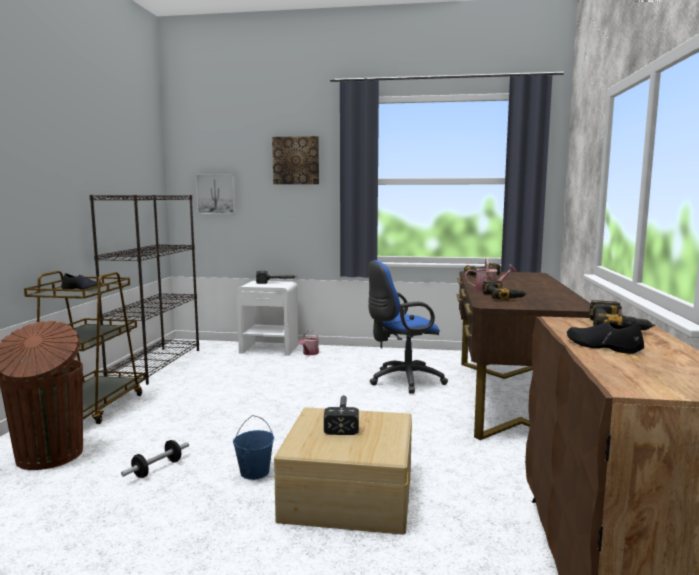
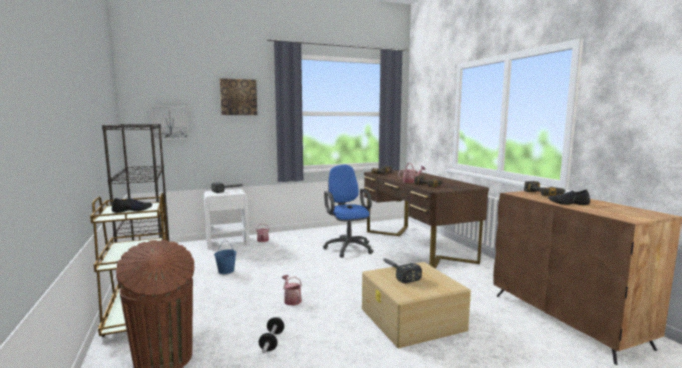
camera: 30 degrees left, 0 degrees up
(242, 429) = (291, 300): none -> watering can
(254, 472) = (341, 324): blue bucket -> blue bucket (226, 271)
(402, 381) = (348, 247): blue office chair -> blue office chair turned 120 degrees clockwise

